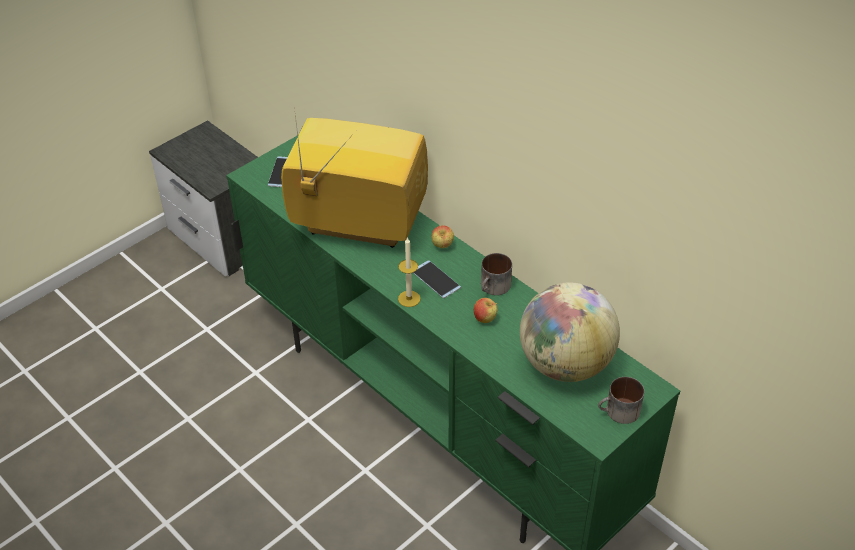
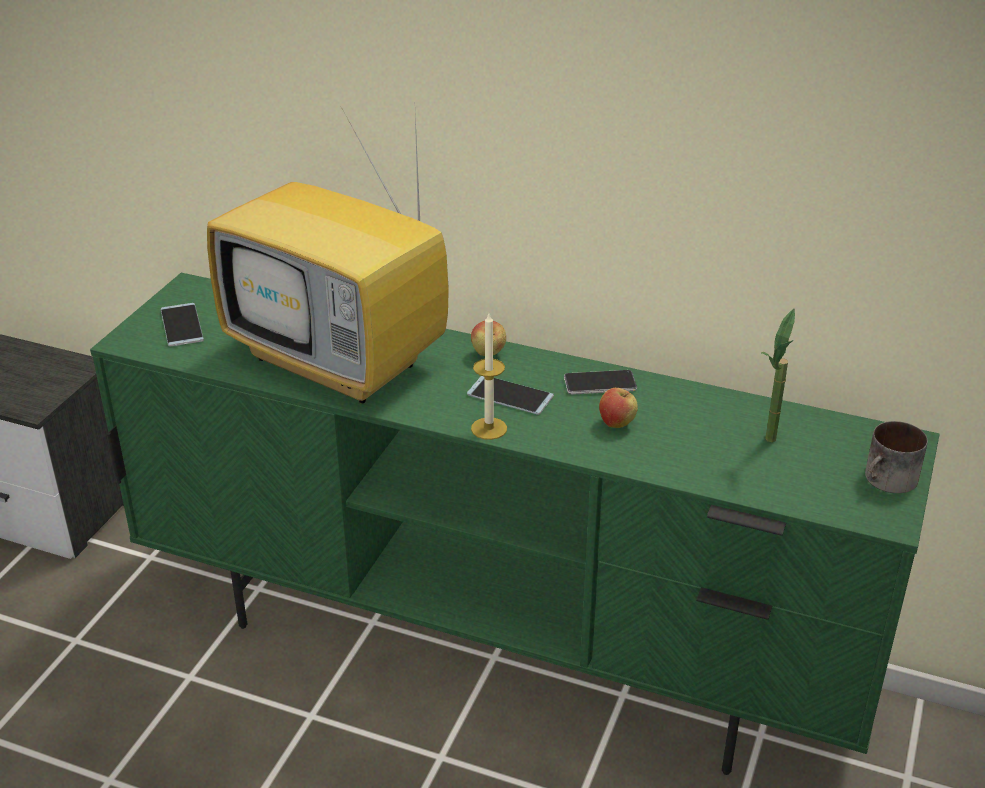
camera: 25 degrees left, 10 degrees down
(355, 225) = (341, 362): television -> television turned 135 degrees counterclockwise
(494, 288) = (600, 384): mug -> phone
(565, 364) = (769, 445): globe -> potted plant

